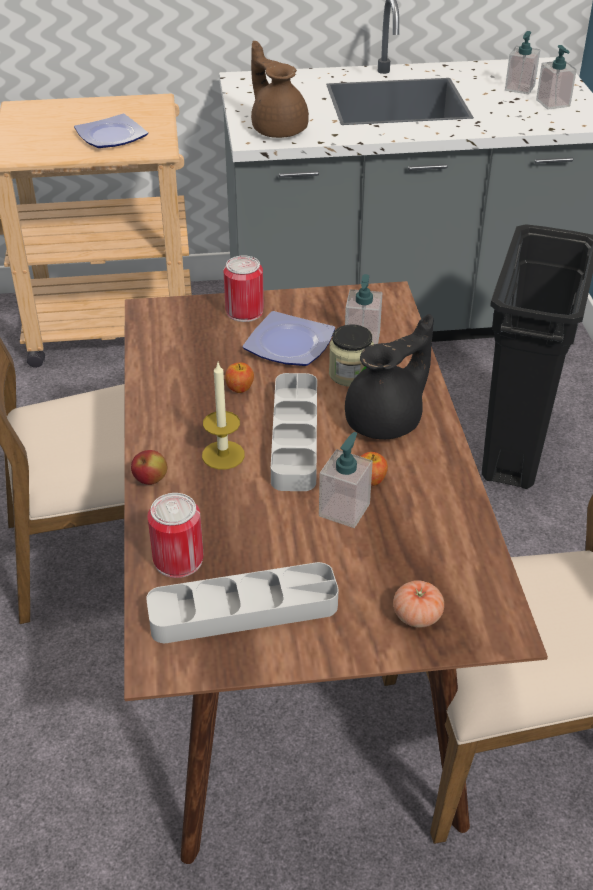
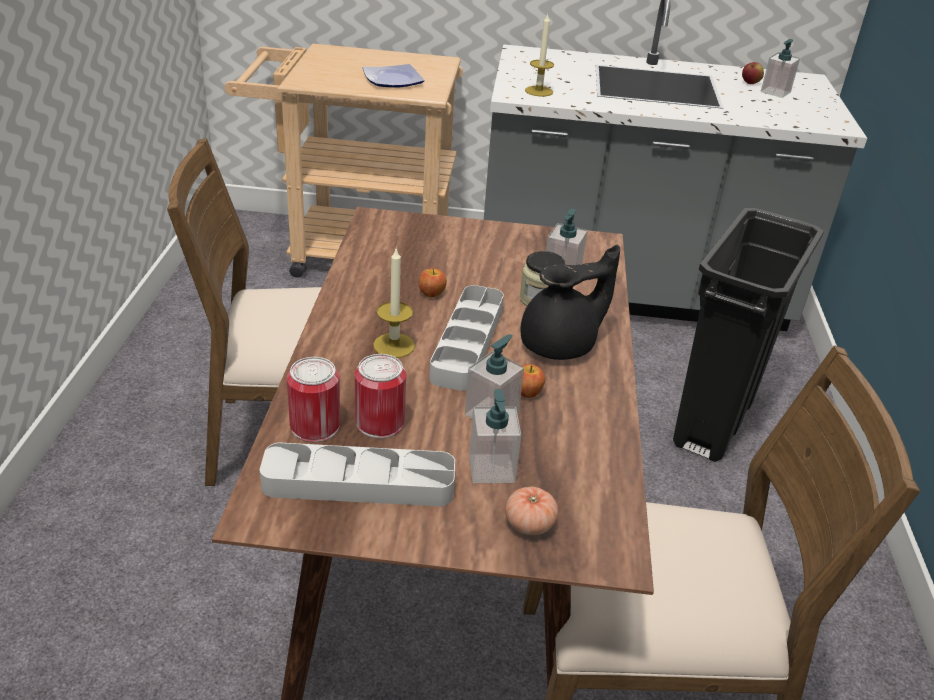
camera: 10 degrees right, 5 degrees down
(150, 480) = (318, 354): apple -> apple (750, 83)
(244, 311) = (461, 233): can -> can (380, 422)
(278, 129) = (539, 91): brown teapot -> candle
(288, 343) = (491, 265): plate -> none
(553, 103) = (803, 107): soap dispenser -> soap dispenser (491, 469)

